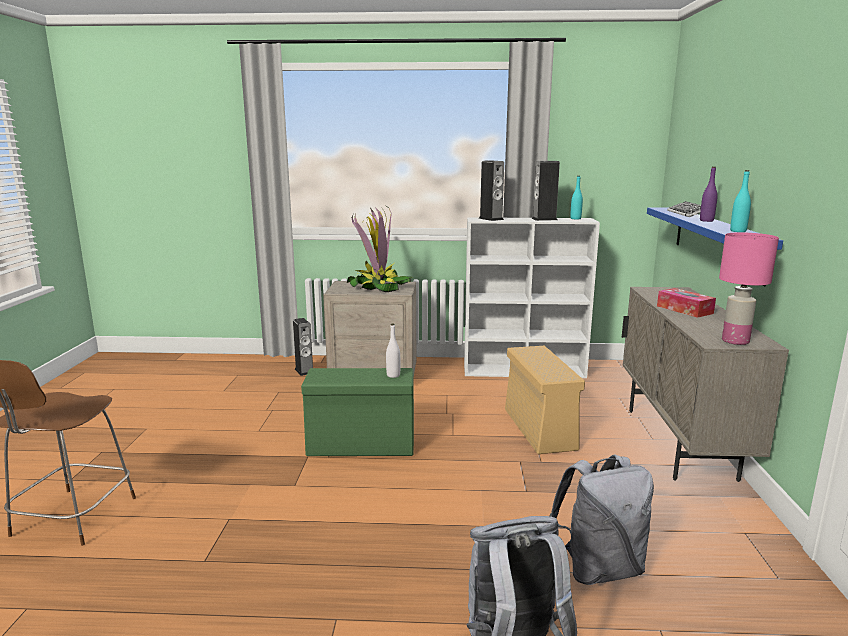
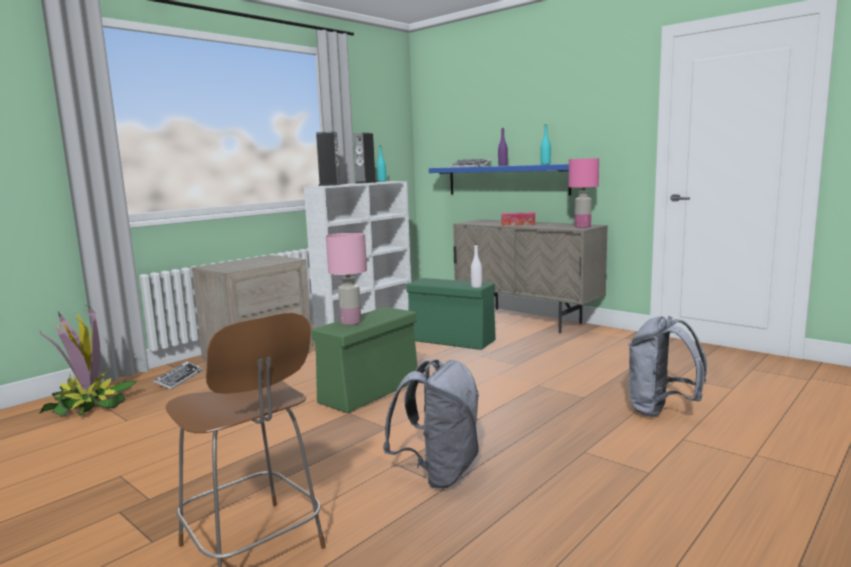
camera: 50 degrees left, 5 degrees down
(304, 371) = (179, 378): speaker -> keyboard
(341, 374) = (350, 323): none -> pink table lamp
(378, 286) = (253, 261): potted plant -> potted plant (89, 405)
(393, 375) = (388, 312): white bottle -> white bottle (476, 287)
(540, 429) = (453, 340): beige storage box -> green storage box
(599, 568) = (617, 372): grey backpack -> grey backpack (439, 473)

